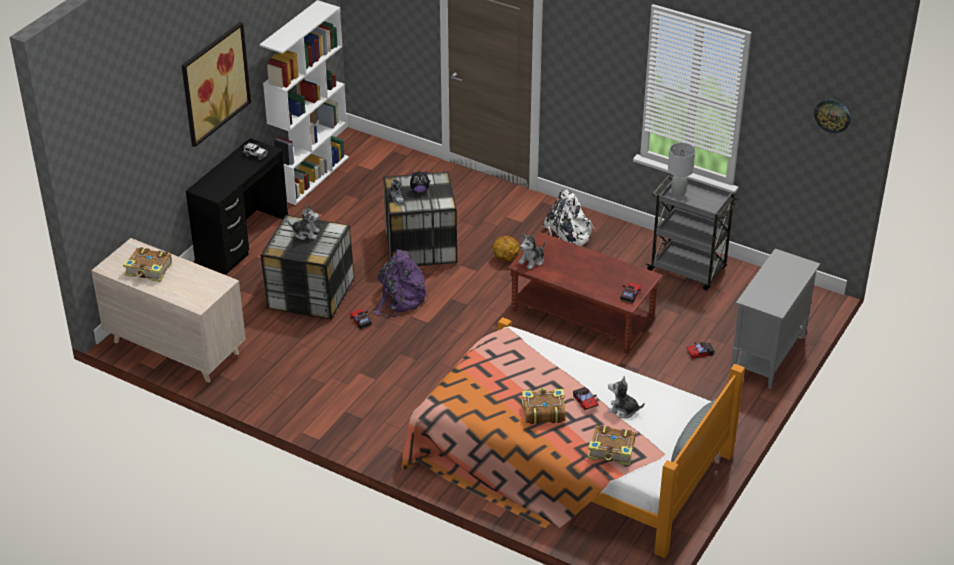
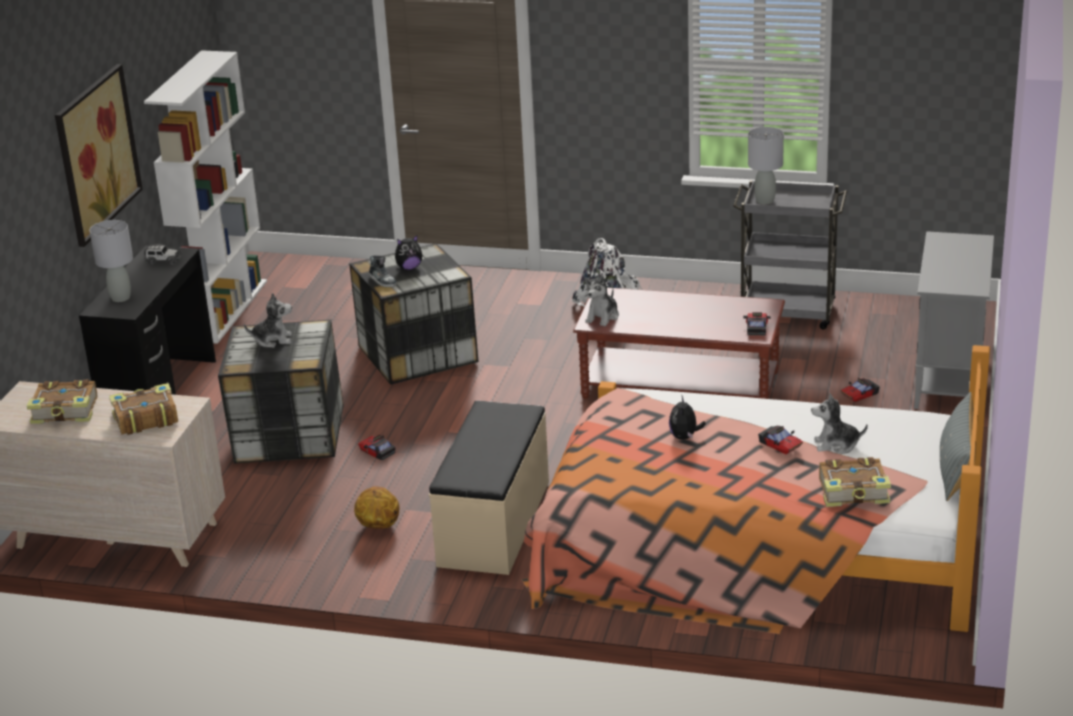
camera: 15 degrees left, 10 degrees down
(216, 182) = (120, 298): none -> grey table lamp
(399, 299) = (420, 416): purple backpack -> none
(409, 397) = (495, 523): none -> beige bench
(505, 259) = (541, 346): basketball -> basketball (378, 526)
(528, 379) = (685, 437): none -> plush toy
(543, 411) = (729, 467): book -> book (145, 419)
(832, 115) = (960, 41): wall clock -> none

